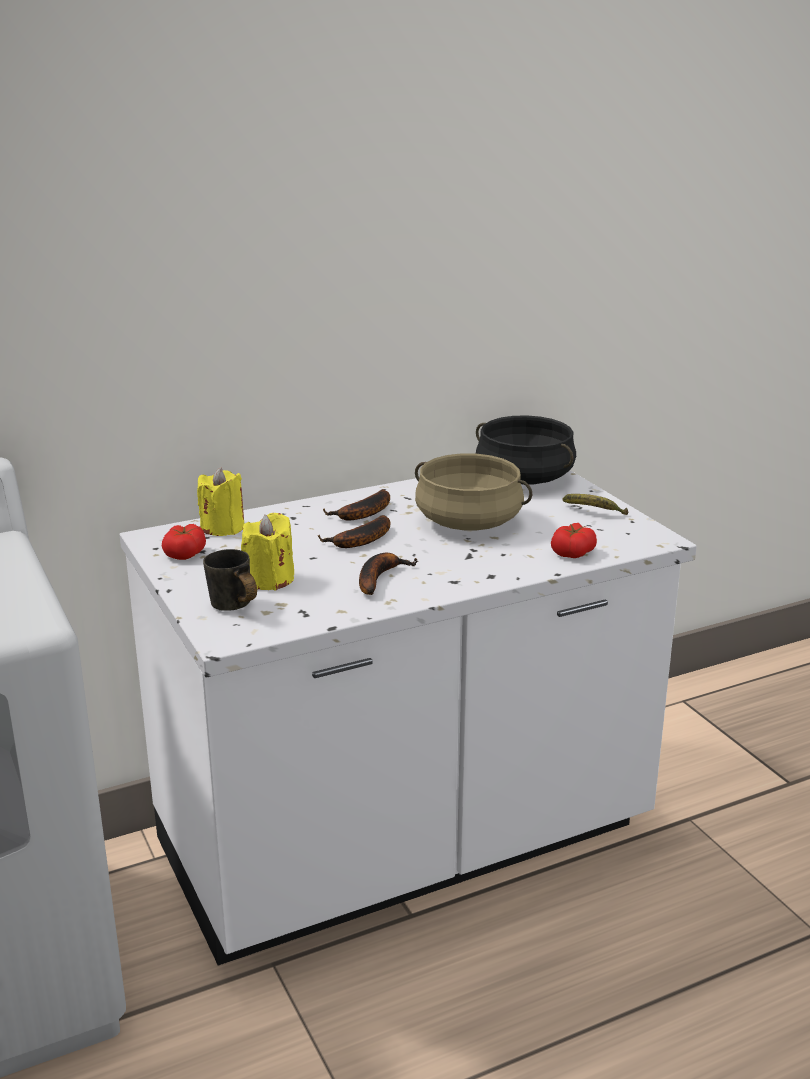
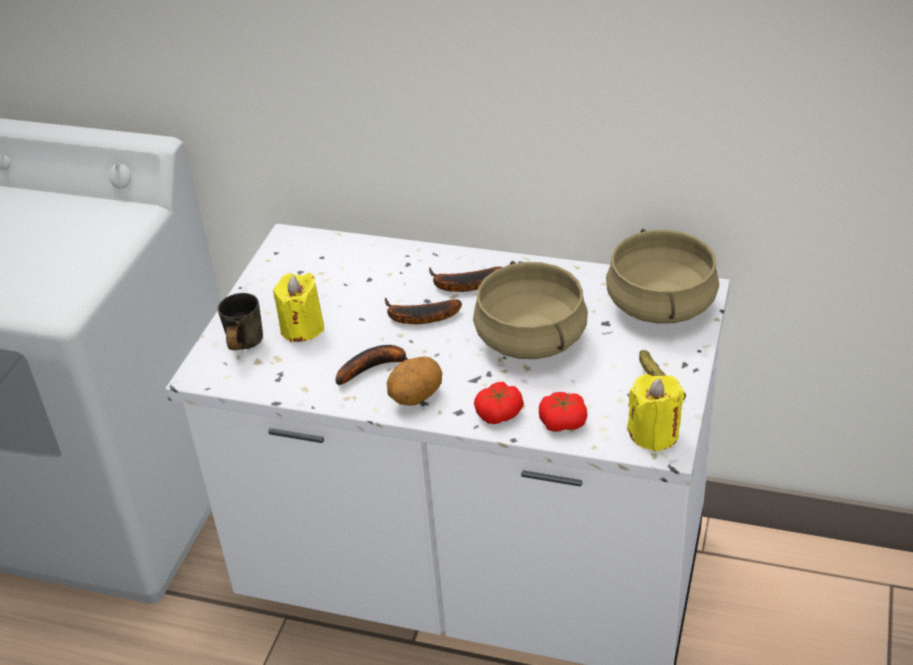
camera: 45 degrees right, 15 degrees up
(185, 553) = (286, 269): tomato -> tomato (499, 413)
(223, 528) = (344, 252): yellow candle -> yellow candle (654, 433)
(443, 581) = (415, 397): none -> potato
(523, 478) = (659, 304): black cooking pot -> beige cooking pot

